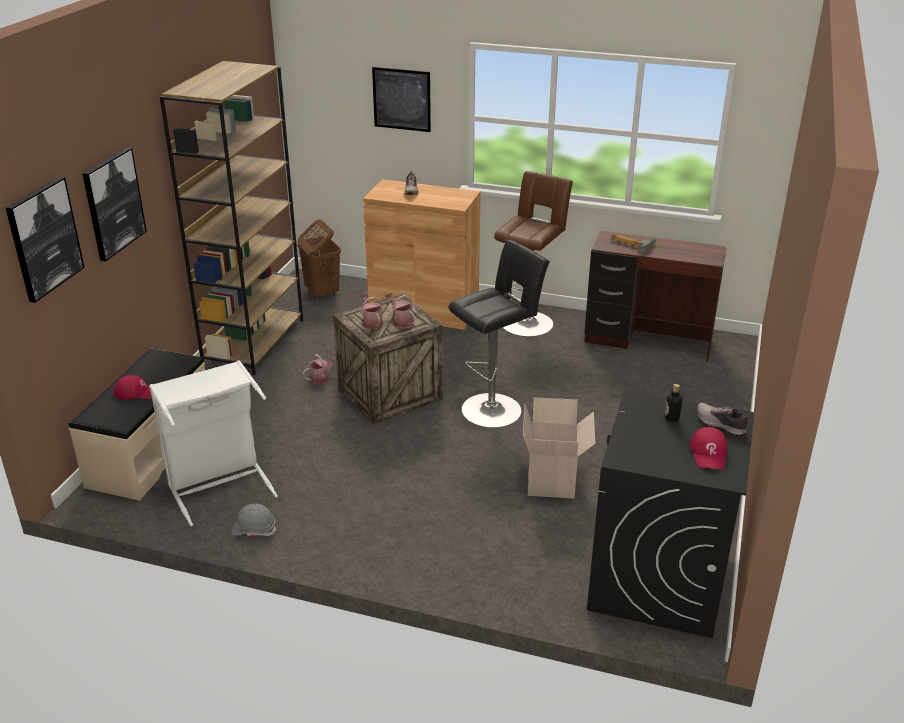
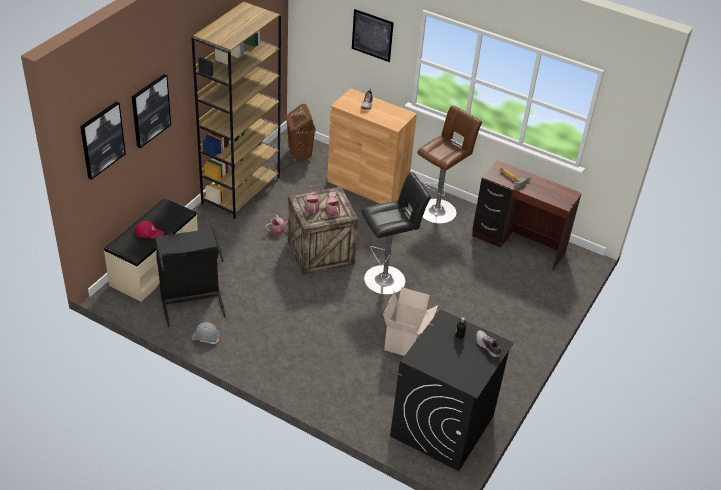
camera: 10 degrees right, 10 degrees up
(219, 485) = (192, 300): white laundry basket -> black laundry basket
(709, 453) = (469, 366): red cap -> none

